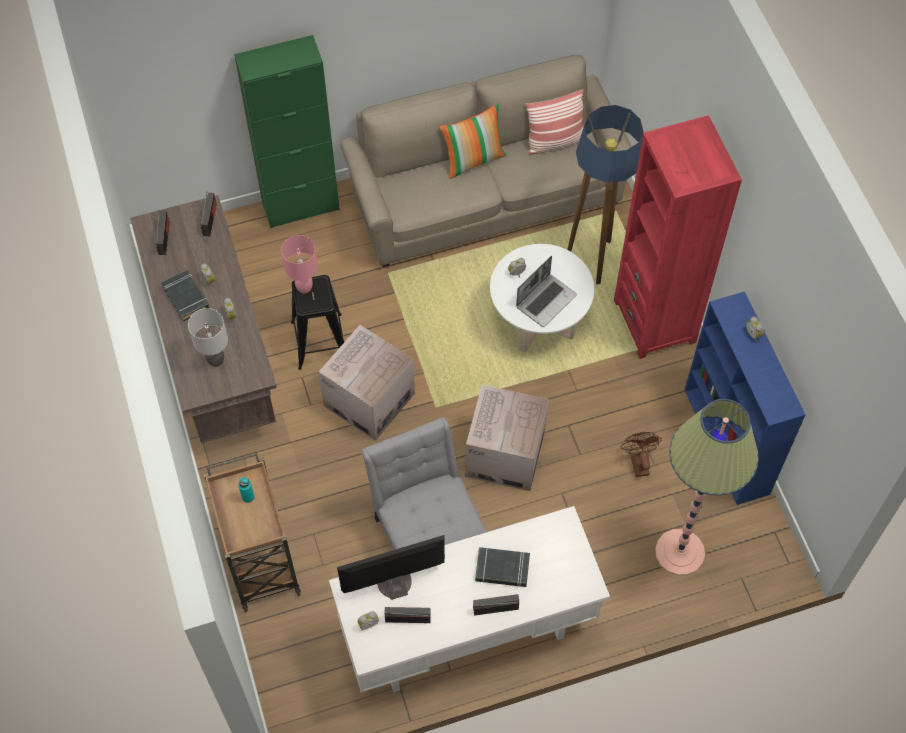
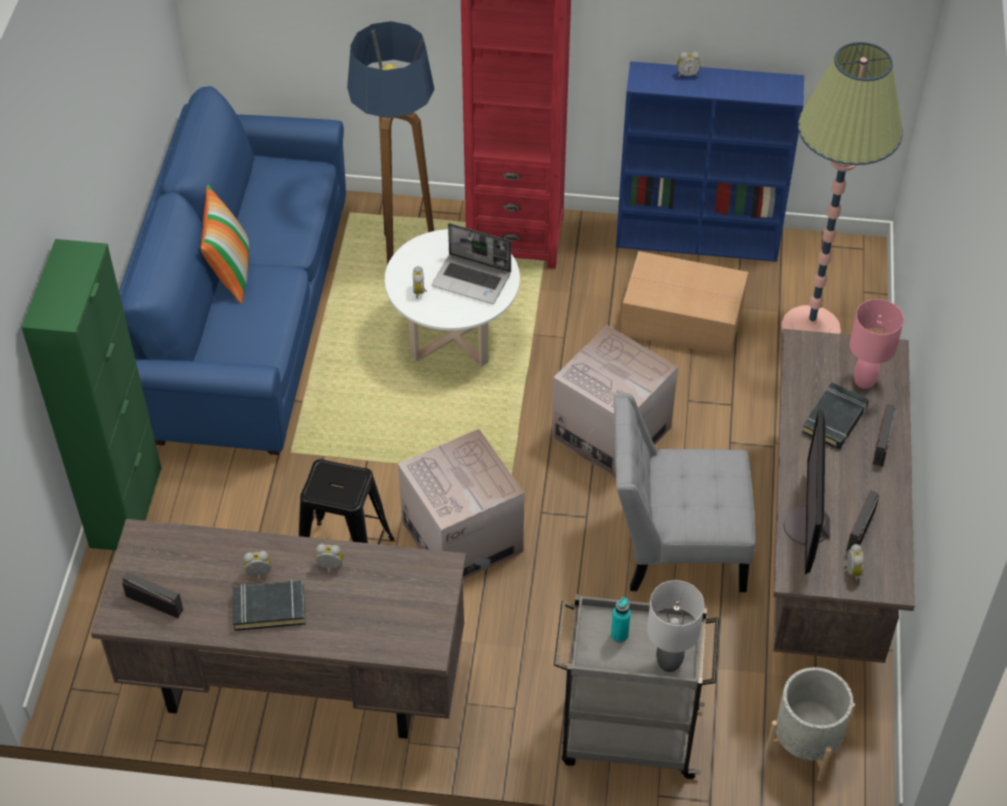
camera: 65 degrees left, 10 degrees down
(210, 219) = (160, 540): radio -> none
(216, 360) = (390, 606): grey table lamp -> grey table lamp (669, 662)
(260, 559) = (626, 735): brown cart -> grey cart
(301, 673) = (805, 744): none -> grey planter
(303, 287) = (319, 489): pink table lamp -> pink table lamp (863, 381)
(467, 633) = (824, 555): white desk -> brown desk
(484, 195) = (244, 318): beige sofa -> blue sofa
(546, 300) = (472, 280): laptop -> laptop turned 135 degrees clockwise
(554, 141) = (259, 192): pillow -> none
(638, 462) = (684, 320): brown fan -> cardboard box

